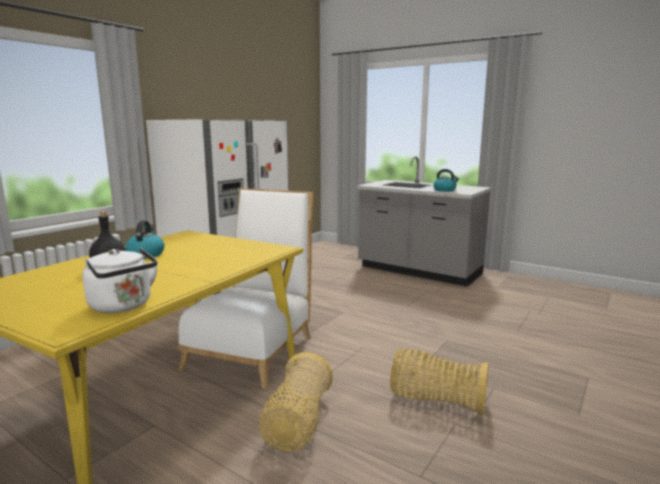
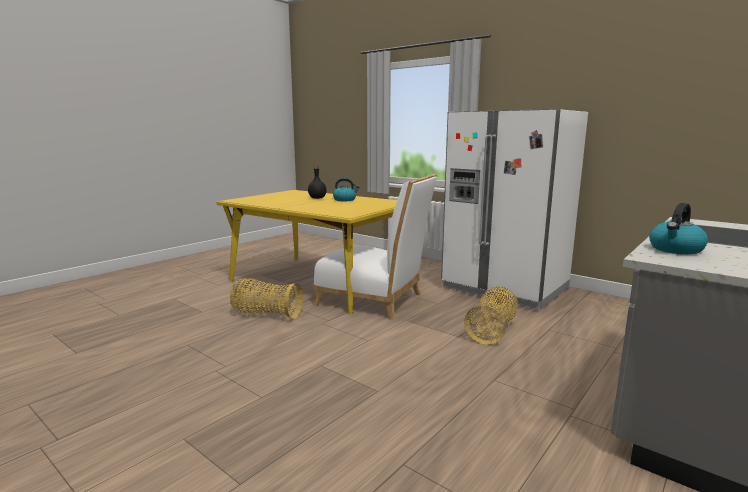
camera: 95 degrees right, 0 degrees up
(123, 306) = (253, 202): white kettle -> none
(436, 400) = (260, 363): basket -> basket (492, 330)

